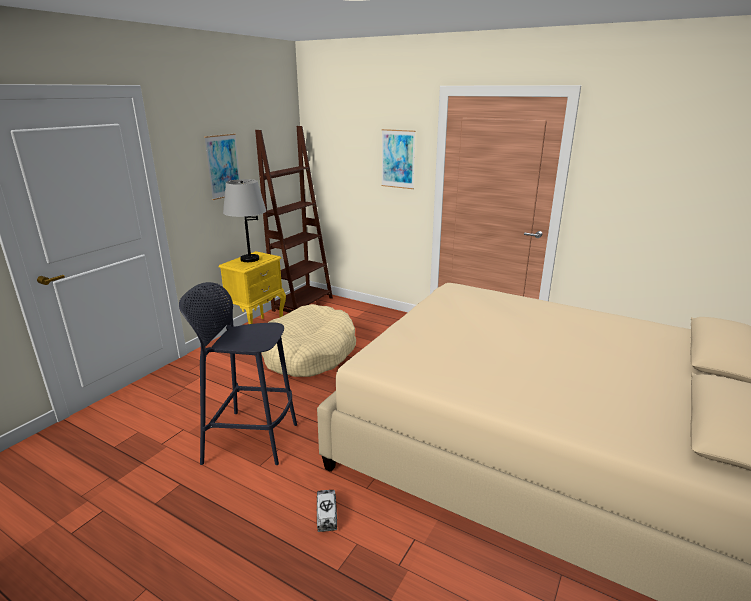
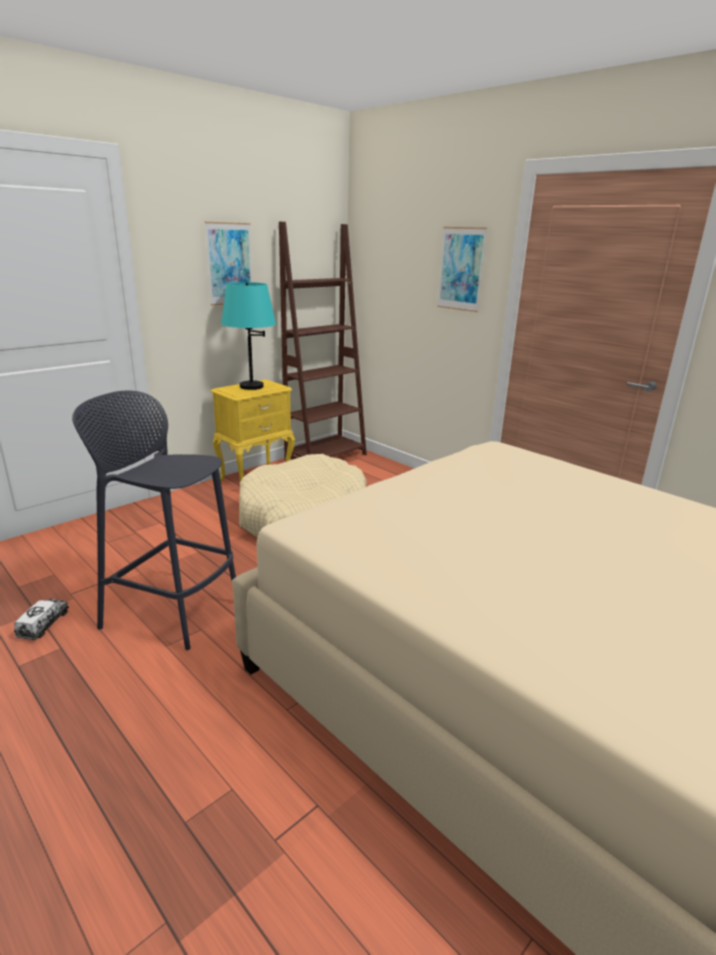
camera: 15 degrees right, 0 degrees up
(249, 259) = (251, 386): grey table lamp -> turquoise table lamp
(326, 514) = (214, 734): toy truck -> toy truck (43, 624)

